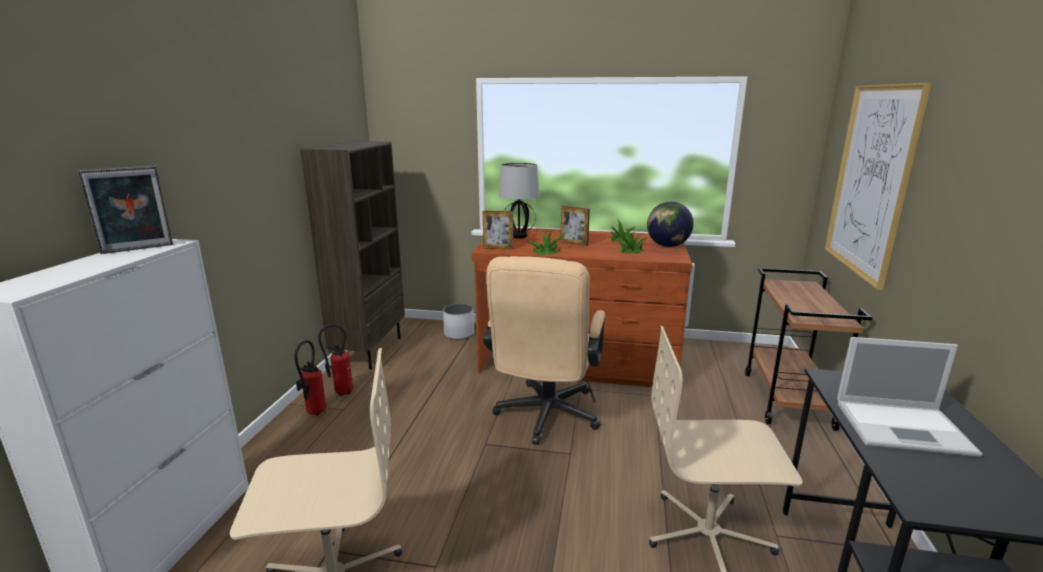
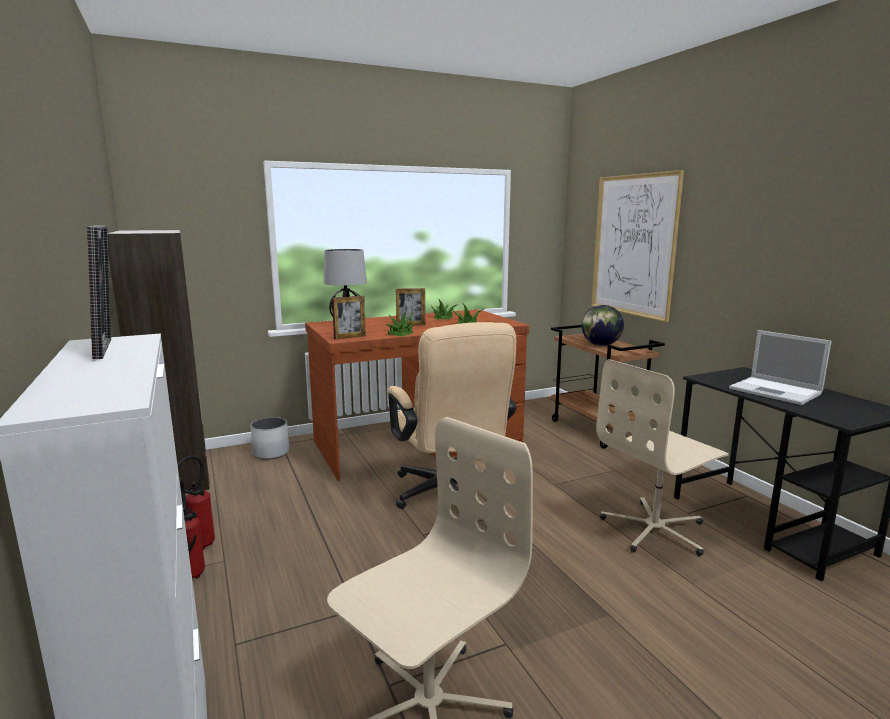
camera: 35 degrees left, 5 degrees down
(138, 249) = (109, 349): picture frame -> picture frame turned 45 degrees counterclockwise
(667, 246) = (487, 317): globe -> globe (600, 345)
(904, 427) = (776, 391): laptop -> laptop turned 75 degrees clockwise

